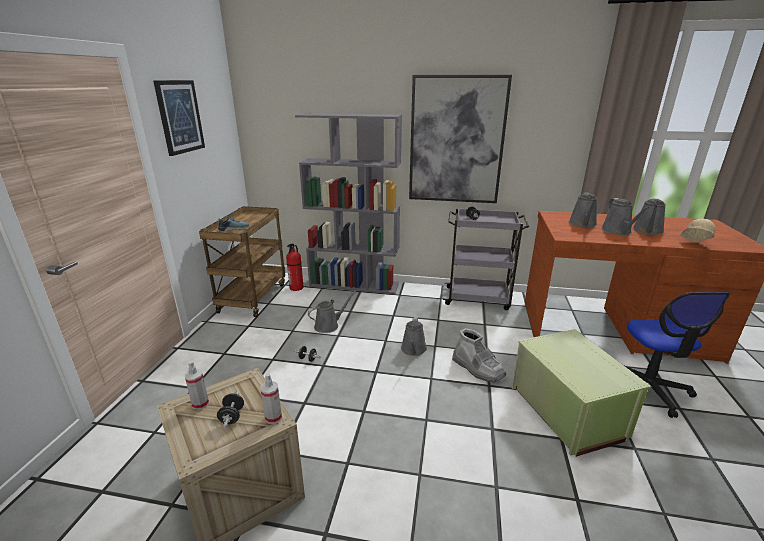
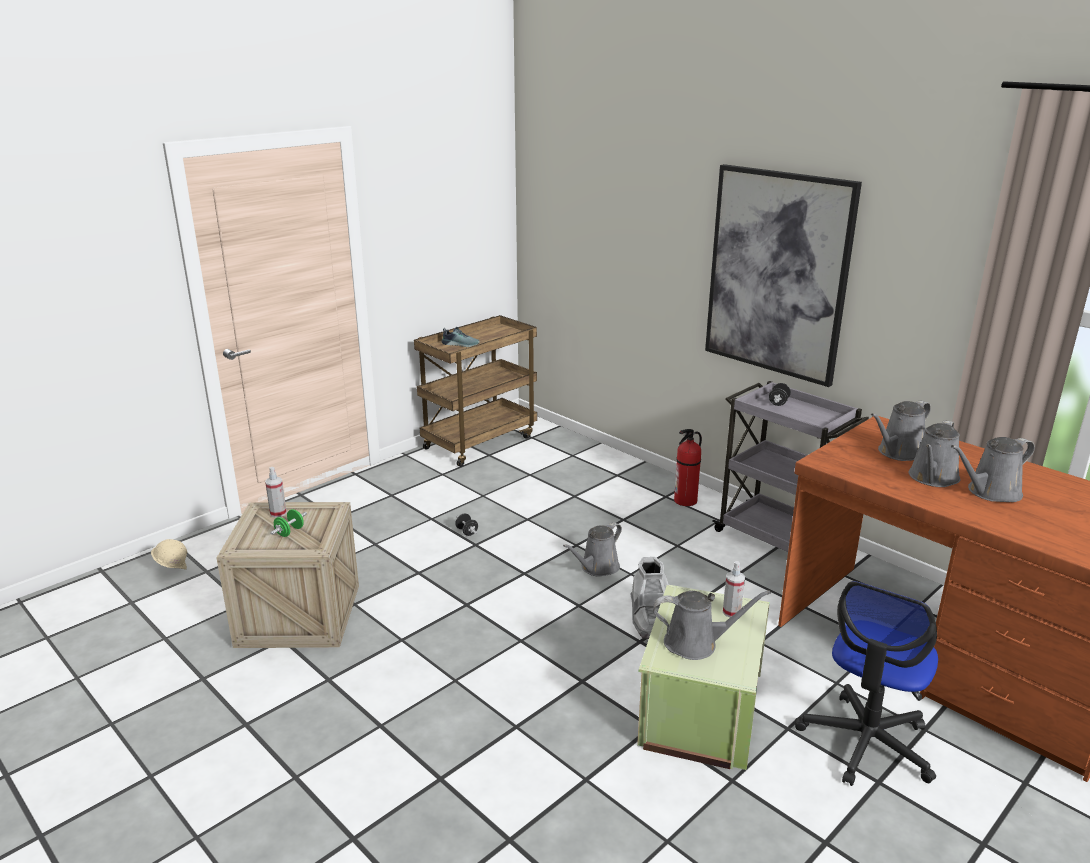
camera: 35 degrees right, 0 degrees up
(180, 117) = (415, 198): picture -> none
(232, 416) = (289, 532): black dumbbell -> green dumbbell
(273, 417) = (317, 545): spray bottle -> spray bottle (731, 612)
(296, 288) = (541, 445): fire extinguisher -> fire extinguisher (685, 501)
(329, 325) = (529, 504): grey watering can -> grey watering can (696, 643)
(354, 284) = (620, 464): grey bookcase -> none
(693, 244) = (1019, 532): beige hard hat -> beige hard hat (173, 570)

